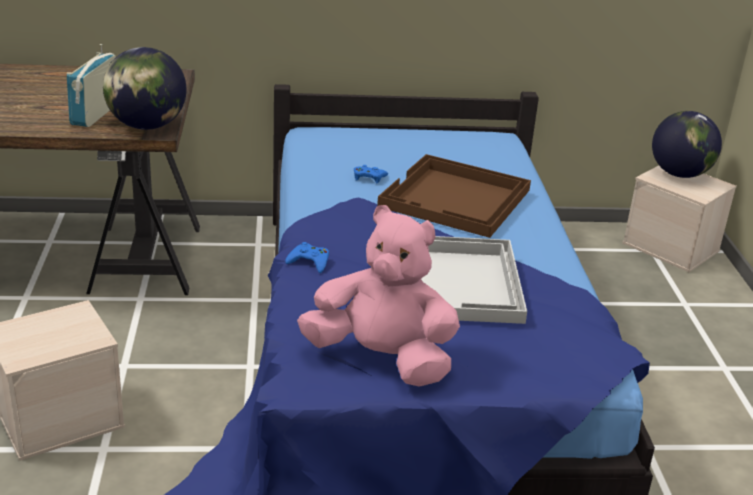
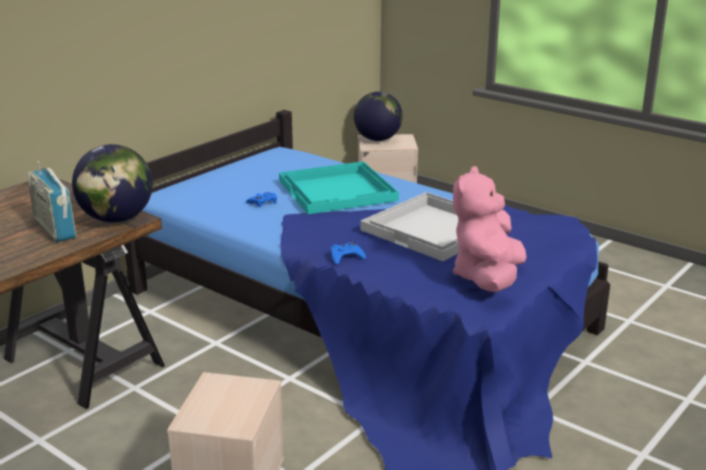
camera: 45 degrees left, 5 degrees down
(381, 359) = (487, 278): pink plush toy -> pink plush toy turned 45 degrees counterclockwise
(456, 199) = (338, 190): brown tray -> turquoise tray

